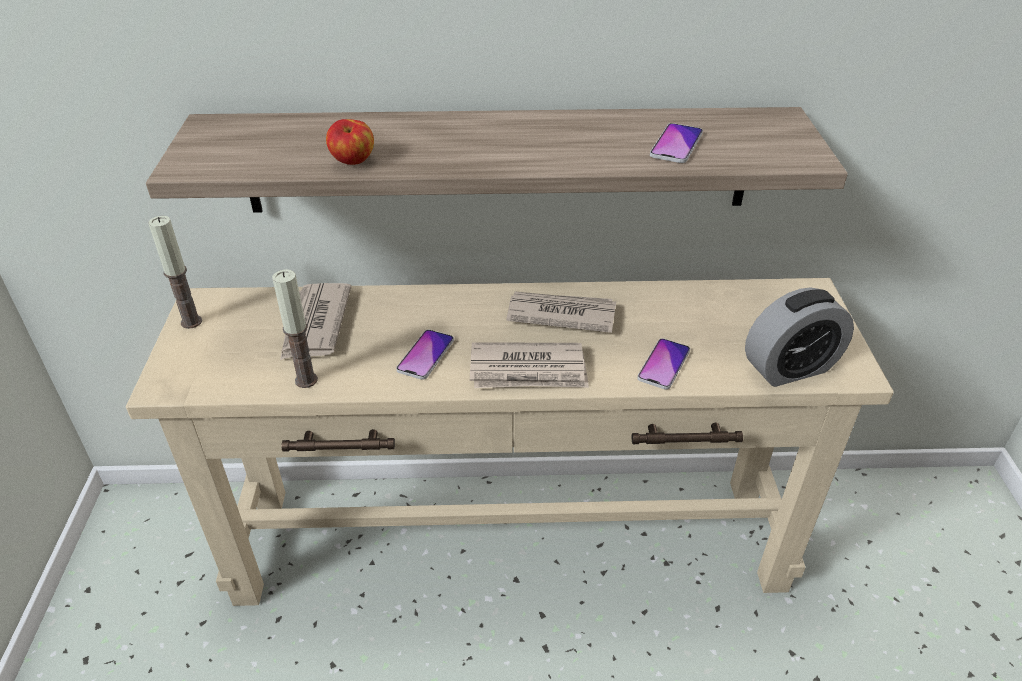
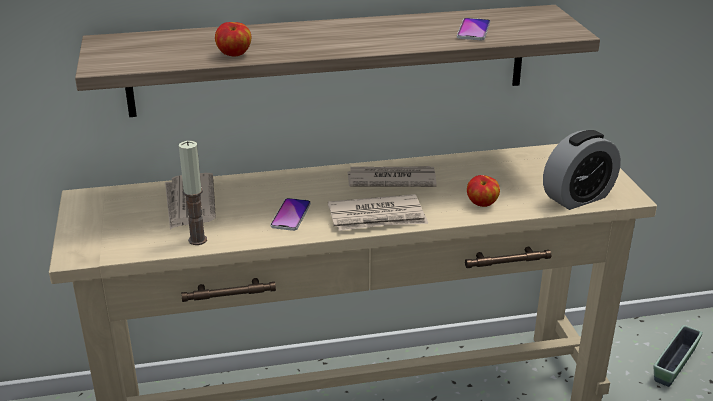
camera: 10 degrees left, 10 degrees down
(191, 322) = (82, 211): candle -> none
(663, 365) = (482, 204): phone -> apple
(893, 539) = (675, 364): none -> planter

